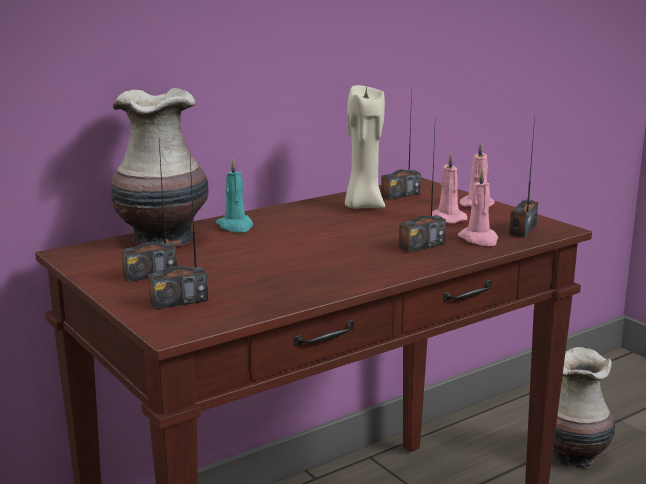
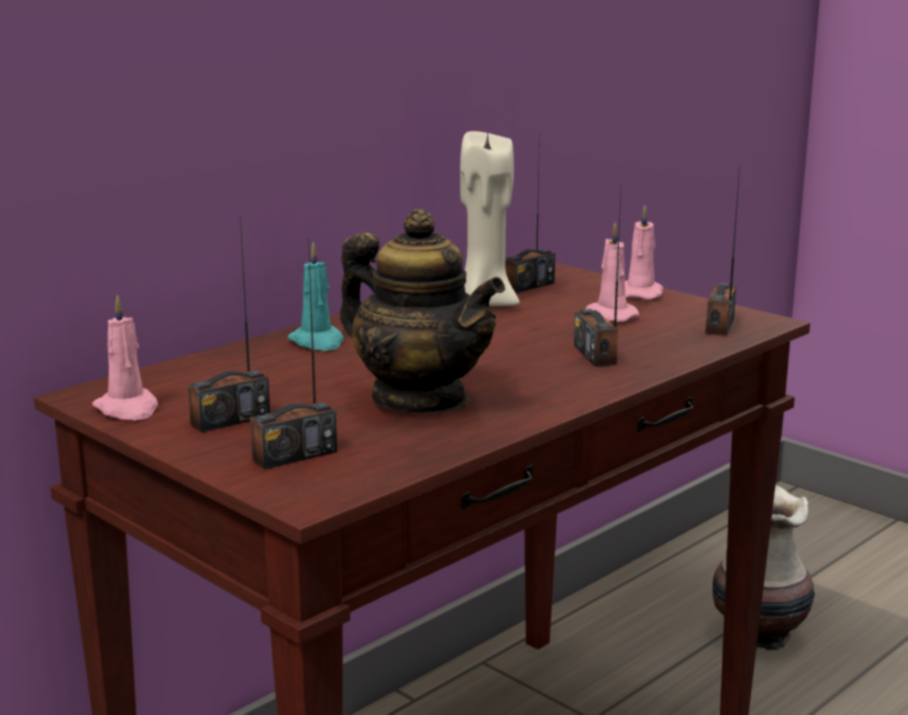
camera: 10 degrees left, 0 degrees up
(163, 239) = (221, 367): vase -> none
(283, 269) = (420, 400): none -> teapot
(421, 245) = (595, 355): radio -> radio turned 120 degrees clockwise
(479, 239) = (669, 342): pink candle -> pink candle (128, 409)

